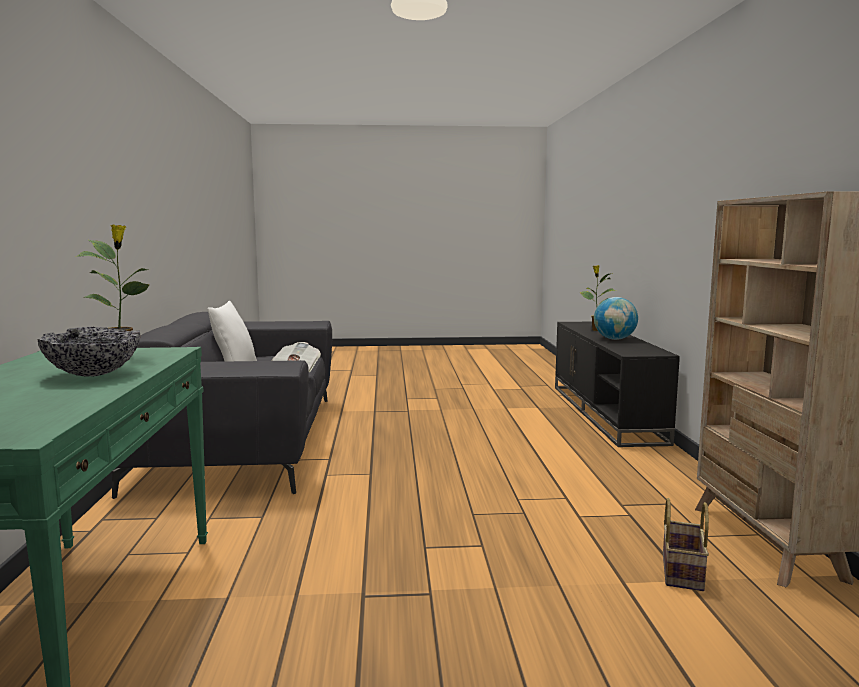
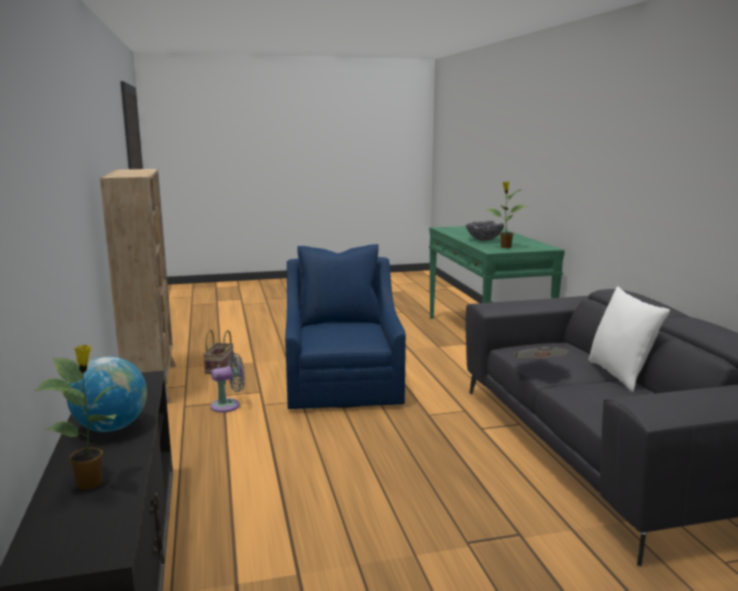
camera: 170 degrees right, 5 degrees up
(458, 519) = (343, 384): none -> blue armchair
(611, 500) = (228, 405): none -> grey fan

